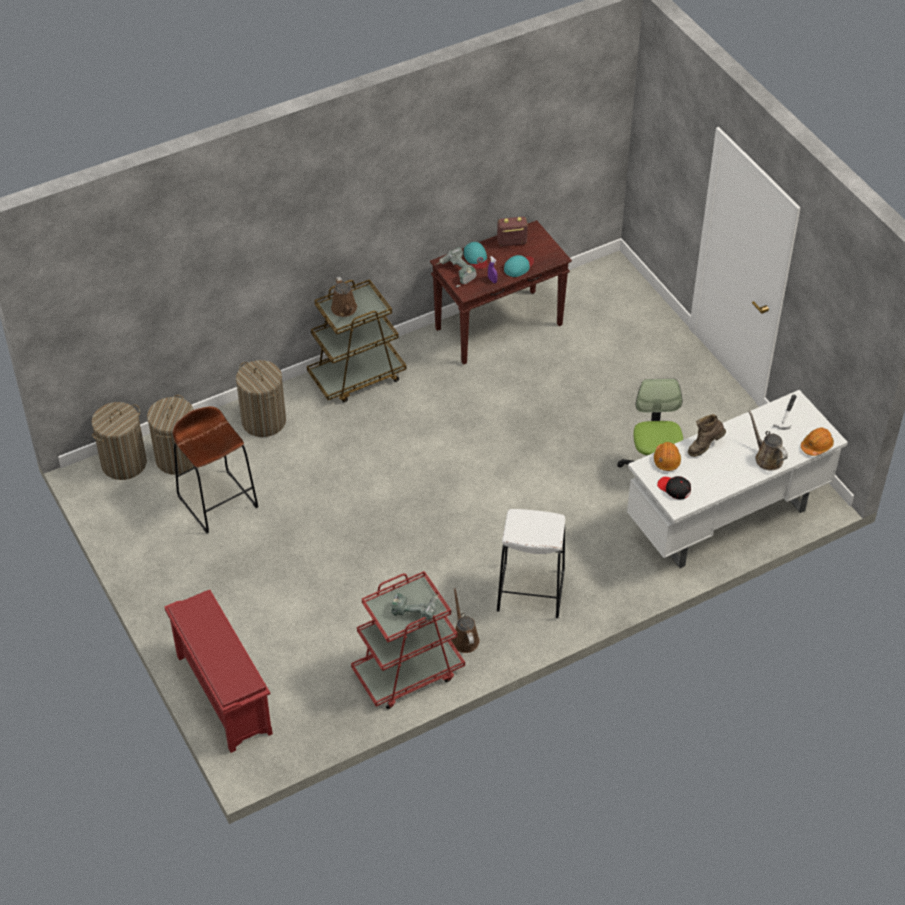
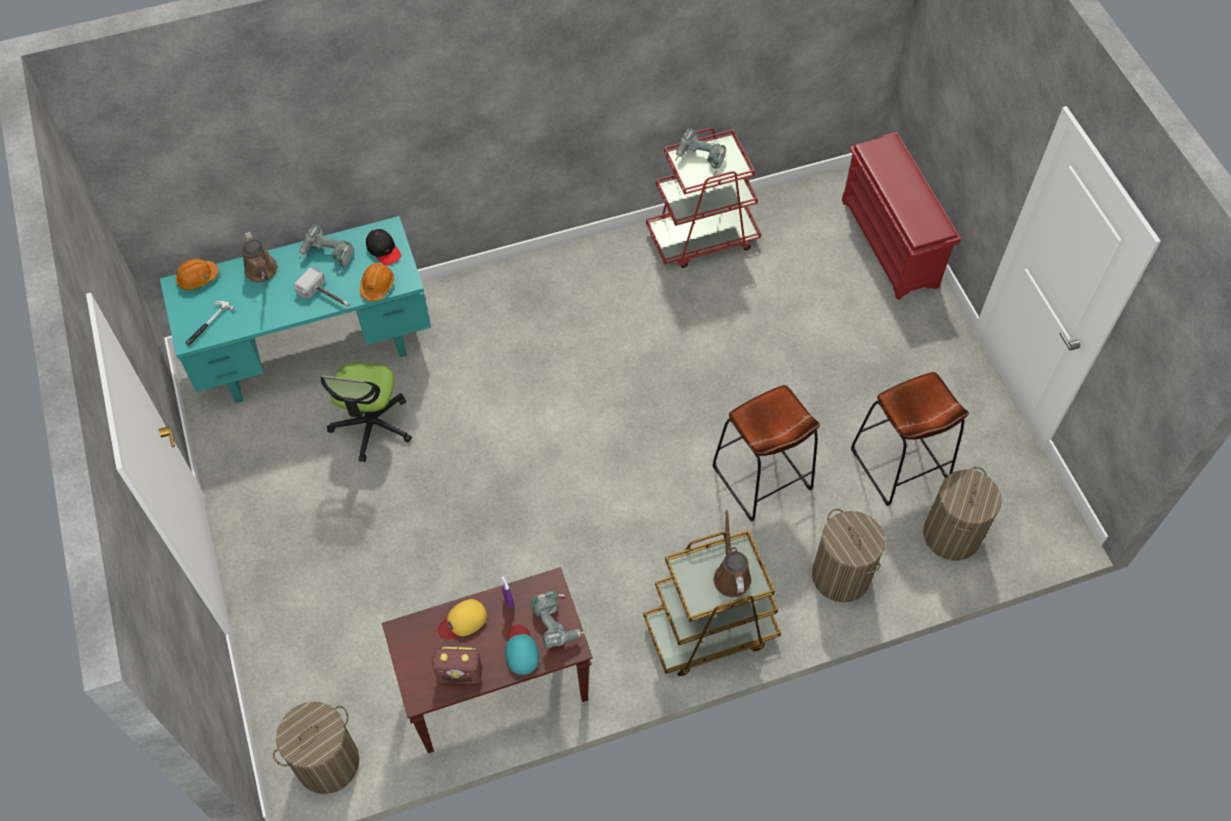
camera: 170 degrees left, 10 degrees up
(124, 463) = (1020, 537): laundry basket -> laundry basket (328, 762)
(329, 476) = (761, 478): none -> brown stool
(464, 638) = (639, 263): brown watering can -> none
(518, 267) = (463, 621): turquoise cap -> yellow cap
(530, 591) = (558, 303): white stool -> none
(704, 446) = (326, 296): brown boot -> hammer
(719, 477) = (327, 256): none -> power drill
(727, 520) = (315, 351): white desk -> turquoise desk

